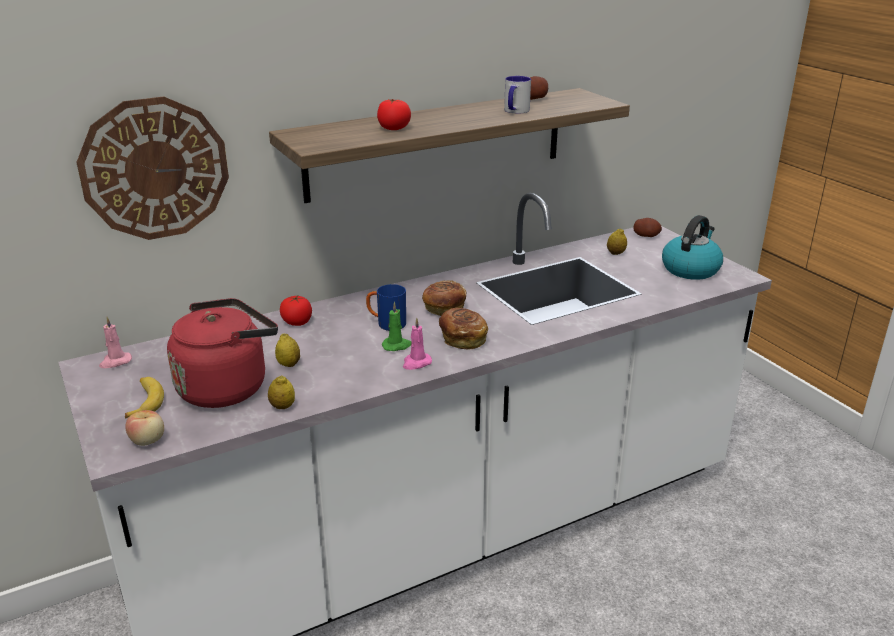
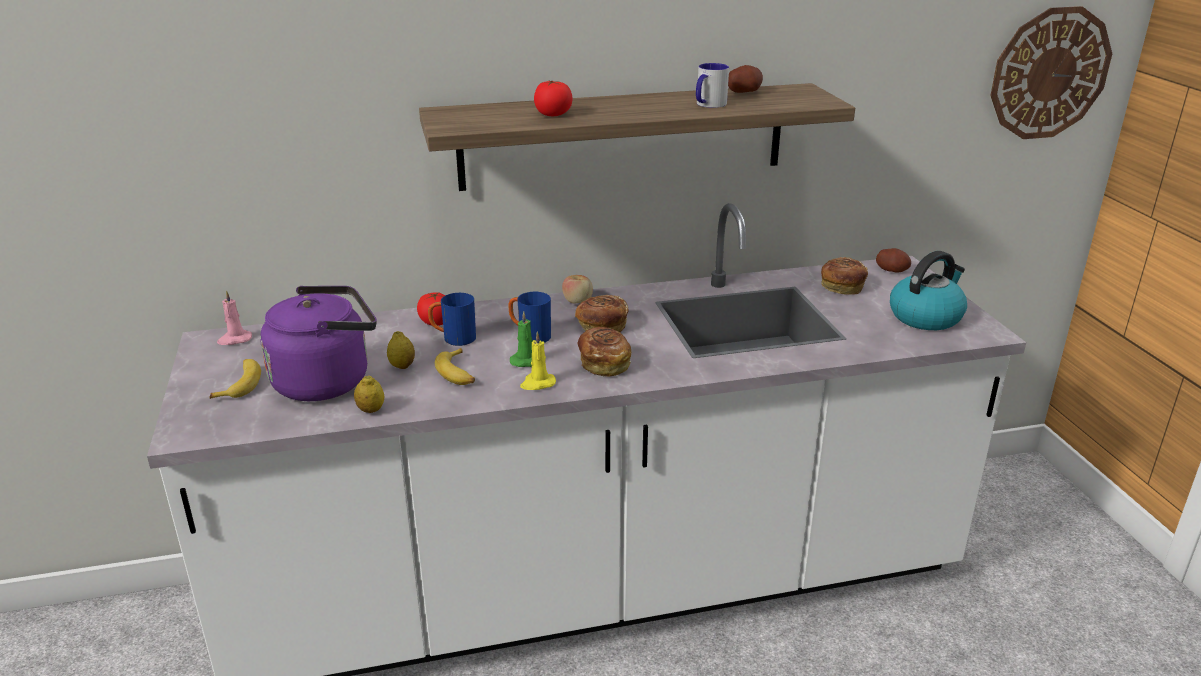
camera: 15 degrees right, 0 degrees up
(148, 441) = (221, 425): apple -> apple (578, 301)
(155, 169) = (291, 139): wall clock -> wall clock (1049, 73)
(227, 386) = (327, 381): red kettle -> purple kettle
(321, 334) = (453, 339): none -> blue mug
(342, 364) = (458, 373): none -> banana
(416, 363) = (537, 383): pink candle -> yellow candle
(616, 253) = (841, 287): lemon -> bread

